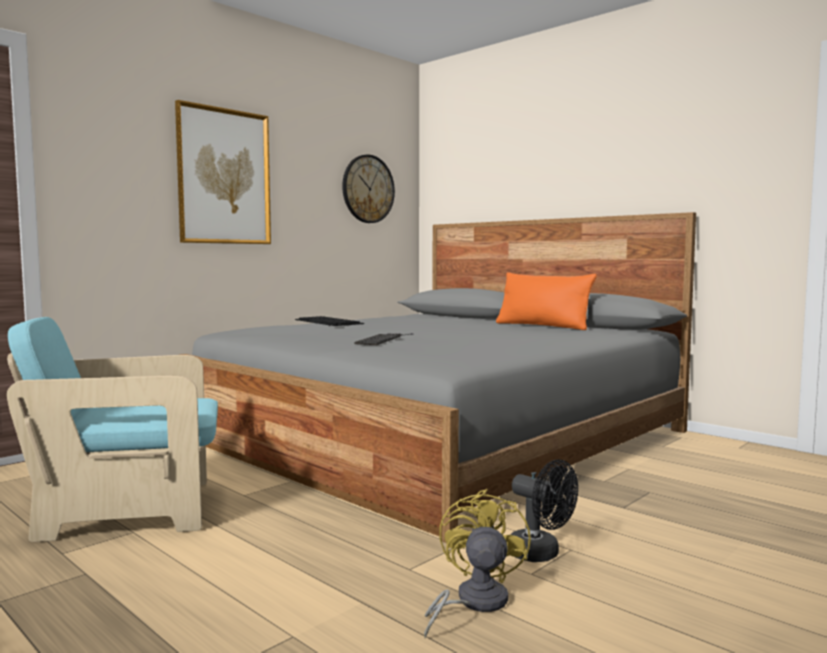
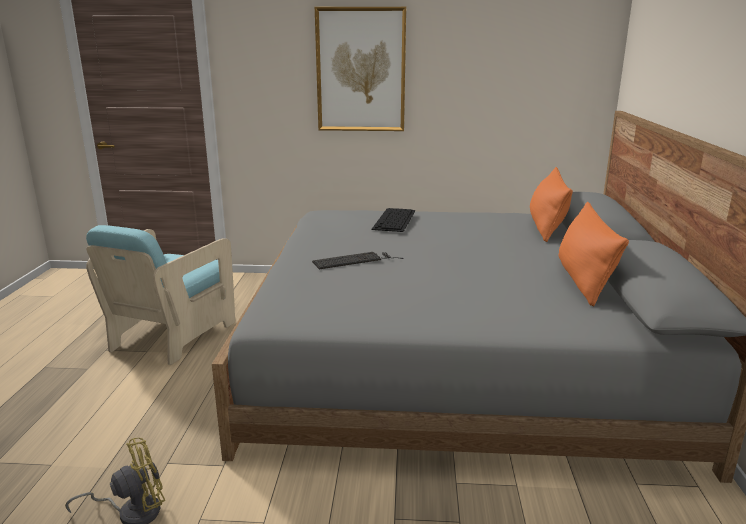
camera: 50 degrees right, 15 degrees up
(130, 512) = (172, 335): turquoise armchair -> turquoise armchair turned 105 degrees counterclockwise
(368, 189) = (536, 68): wall clock -> none
(434, 317) = (546, 226): none -> orange pillow
(540, 554) = (239, 510): black fan -> none

